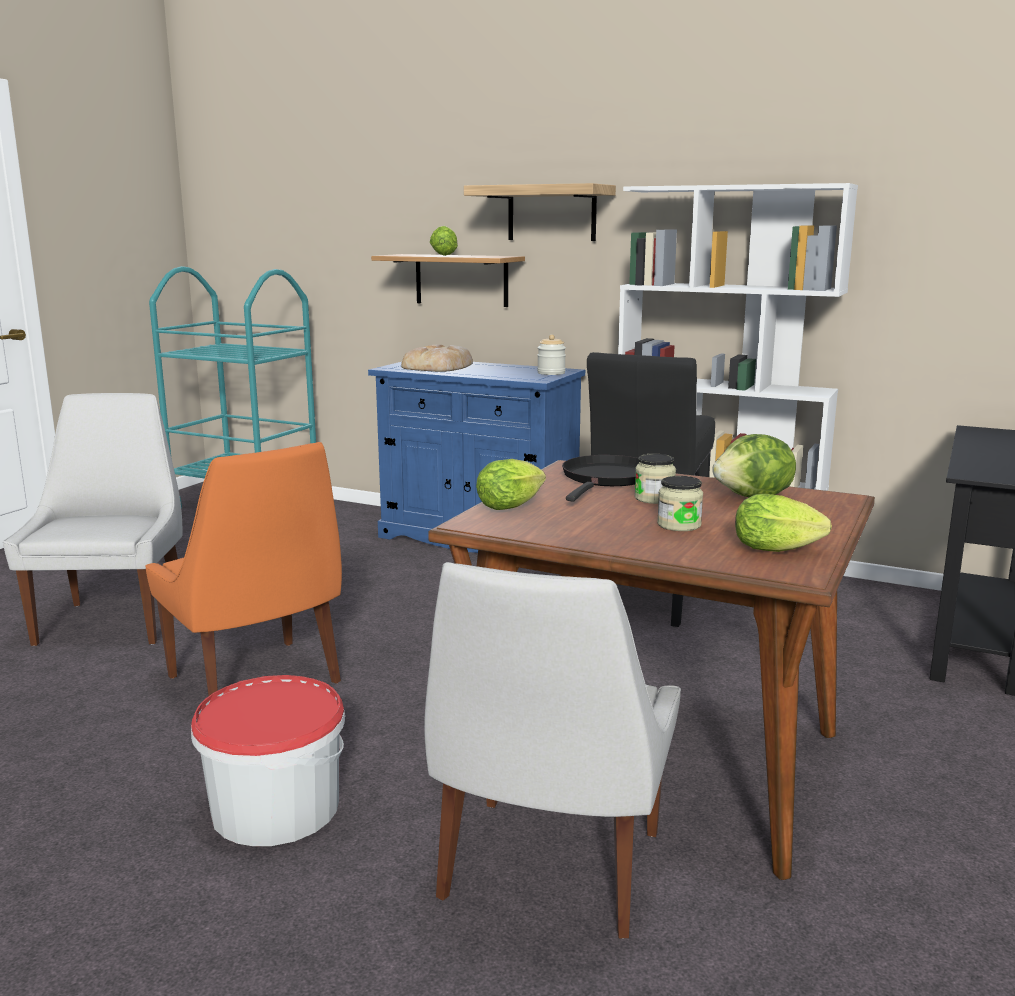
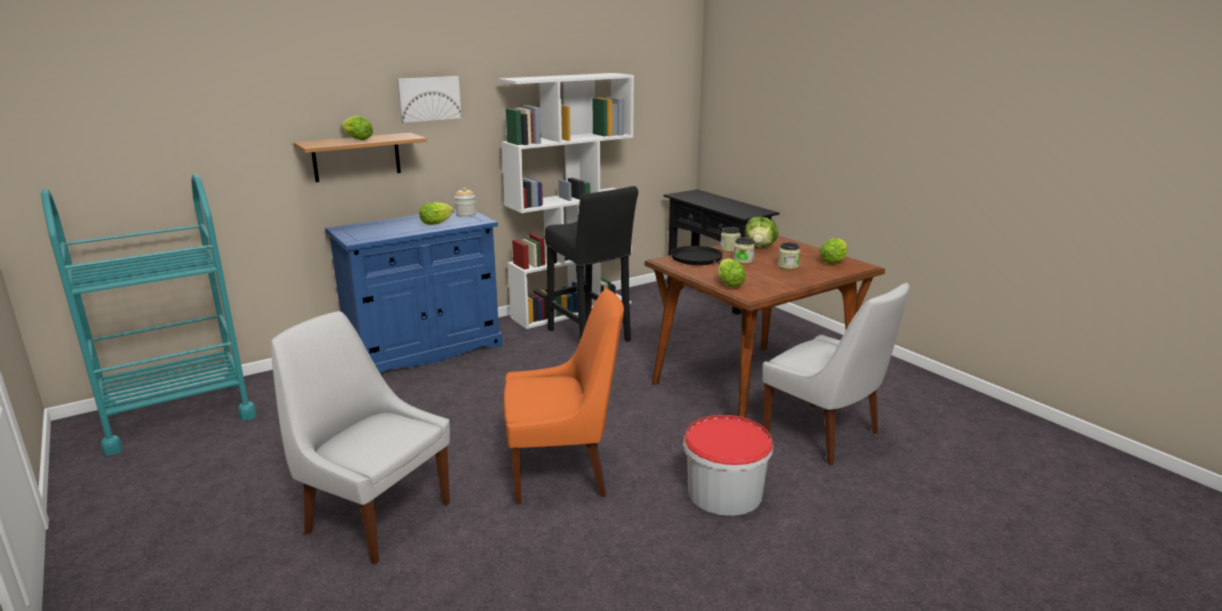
camera: 60 degrees left, 5 degrees up
(439, 367) = (383, 230): bread -> none
(497, 372) = (438, 223): none -> lettuce
(551, 213) = (428, 98): shelf -> picture
(704, 484) = (729, 249): none -> jar

